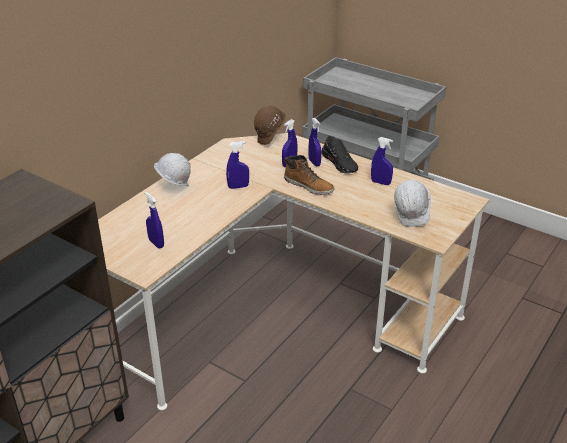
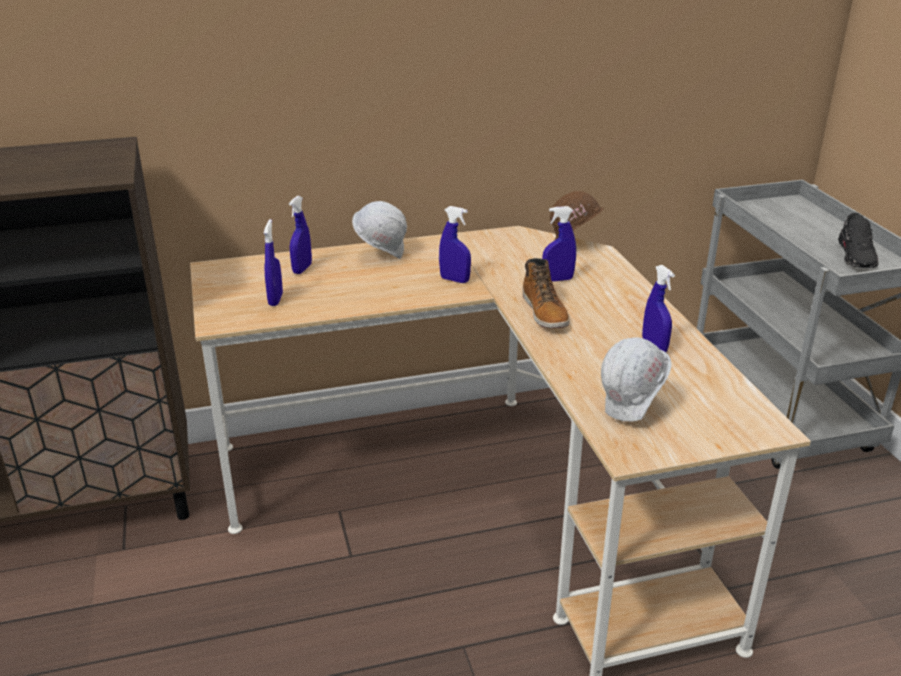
camera: 40 degrees right, 5 degrees down
(314, 162) = (594, 290): blue spray bottle -> blue spray bottle (302, 269)
(340, 163) = (630, 303): black shoe -> black shoe (857, 256)

